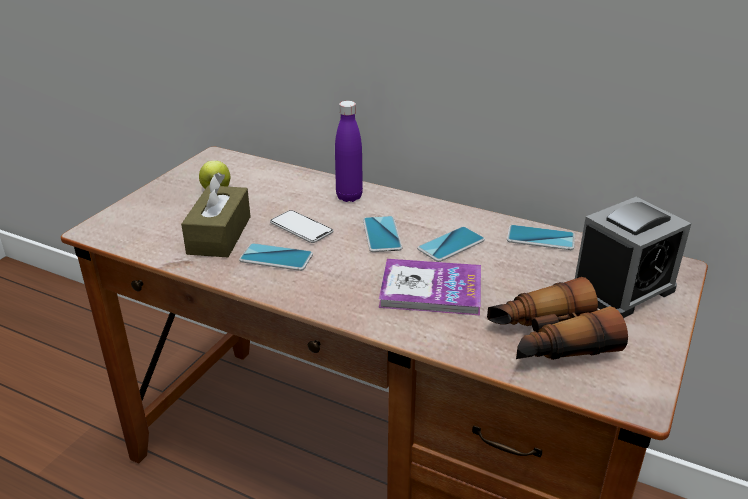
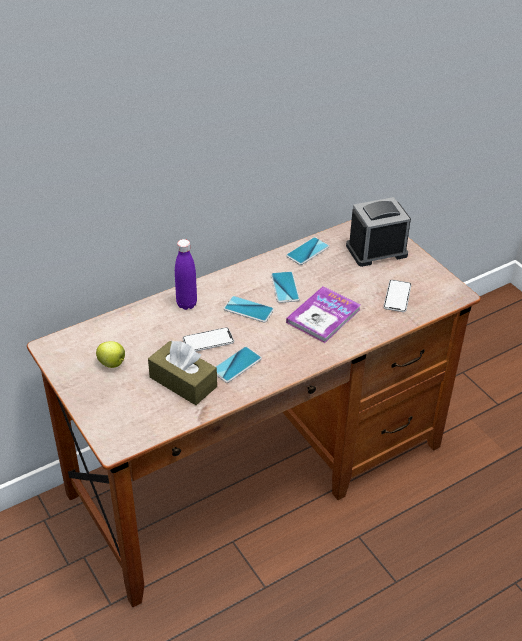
camera: 60 degrees left, 10 degrees up
(548, 339) = (397, 296): binoculars -> phone
(622, 289) = (376, 250): alarm clock -> alarm clock turned 105 degrees counterclockwise

